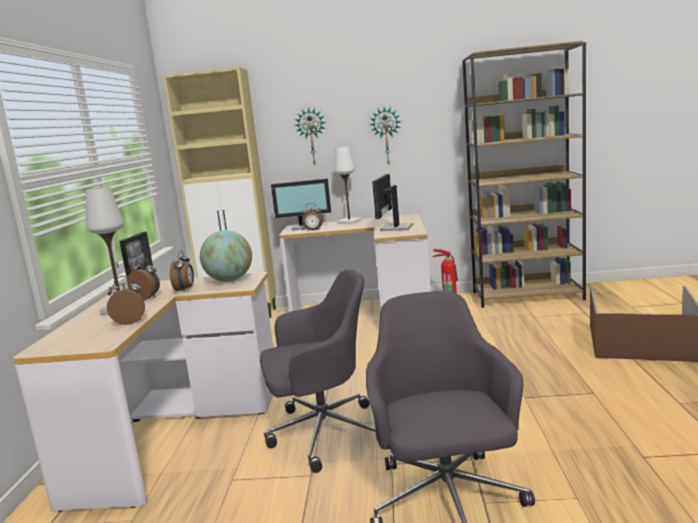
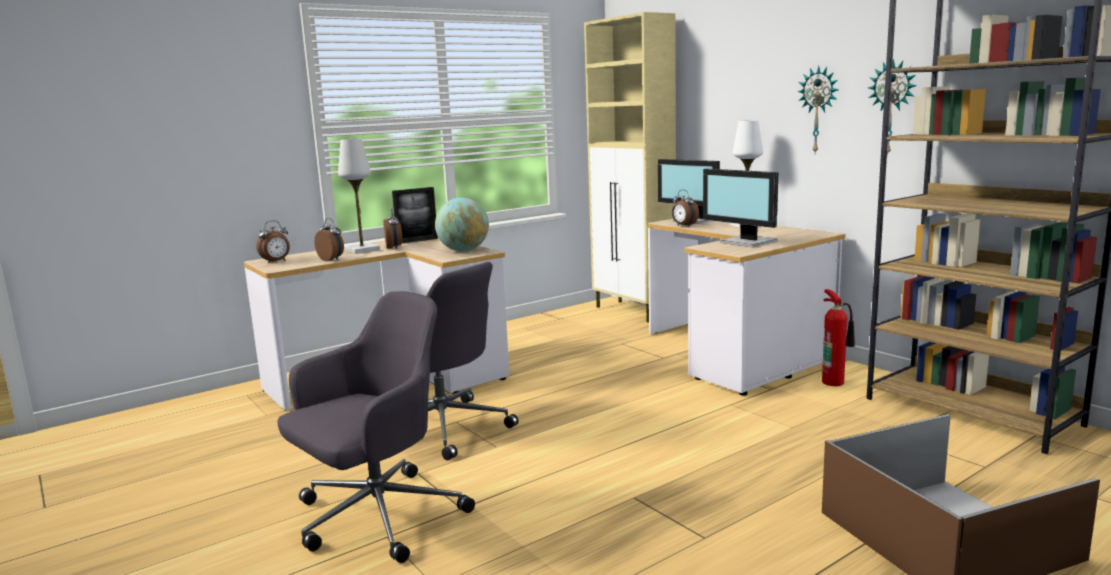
camera: 50 degrees right, 0 degrees up
(185, 289) = (425, 249): alarm clock -> alarm clock (276, 261)
(311, 136) = (733, 103): wall clock -> wall clock (892, 108)
(395, 228) = (747, 242): monitor -> monitor turned 105 degrees counterclockwise

